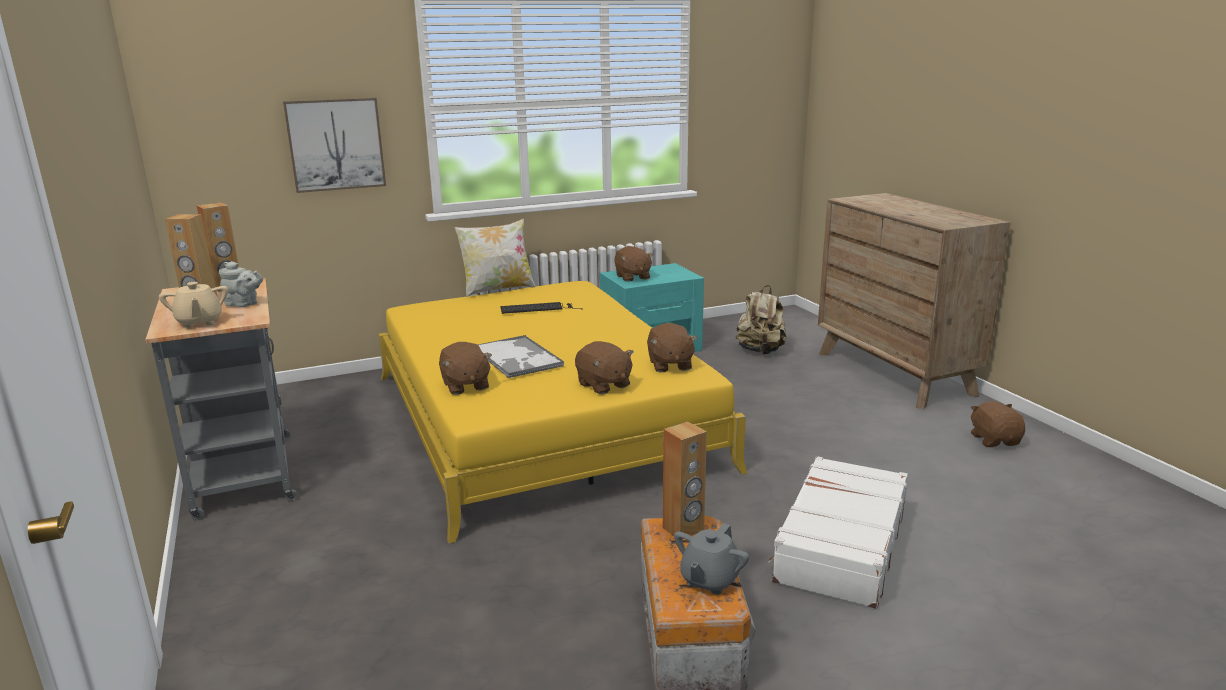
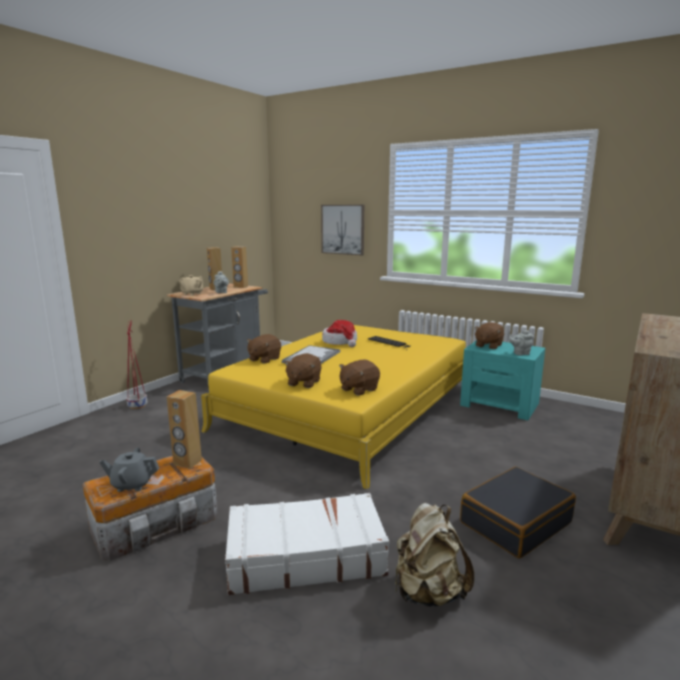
camera: 55 degrees right, 5 degrees down
(228, 587) = (138, 405): none -> red planter
(481, 328) = (340, 342): none -> hat
(497, 289) = (405, 330): pillow -> none
(677, 275) = (520, 353): none -> grey teapot
(760, 351) = (571, 439): beige backpack -> beige backpack (428, 592)
(867, 428) = (515, 522): none -> black suitcase
(994, 440) = (614, 609): brown plush toy -> none

